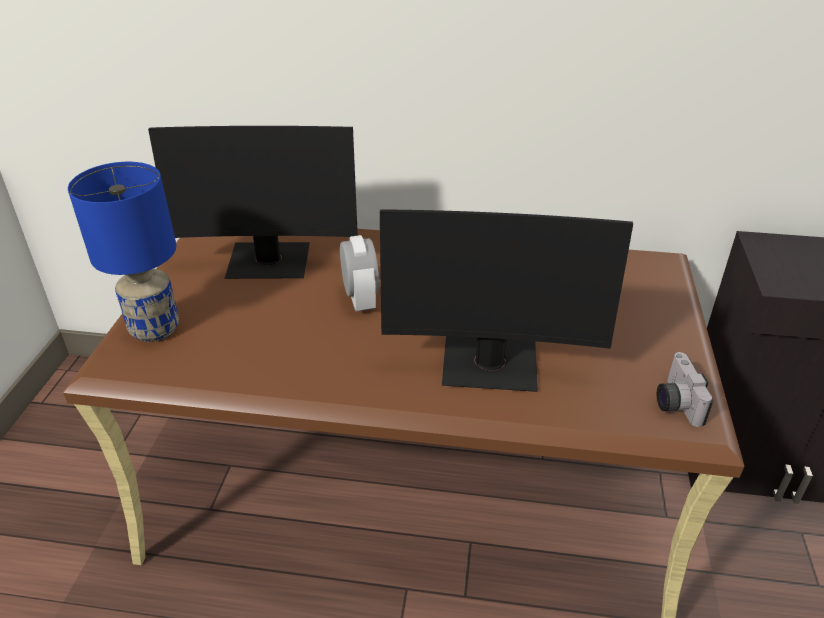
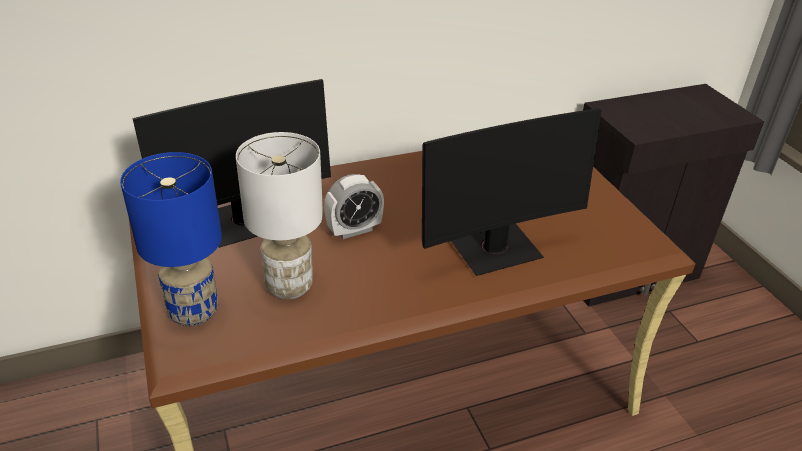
camera: 30 degrees left, 0 degrees up
(254, 334) = (290, 286): none -> white table lamp
(360, 299) = (354, 230): alarm clock -> alarm clock turned 105 degrees clockwise
(674, 402) = (630, 235): camera -> none

